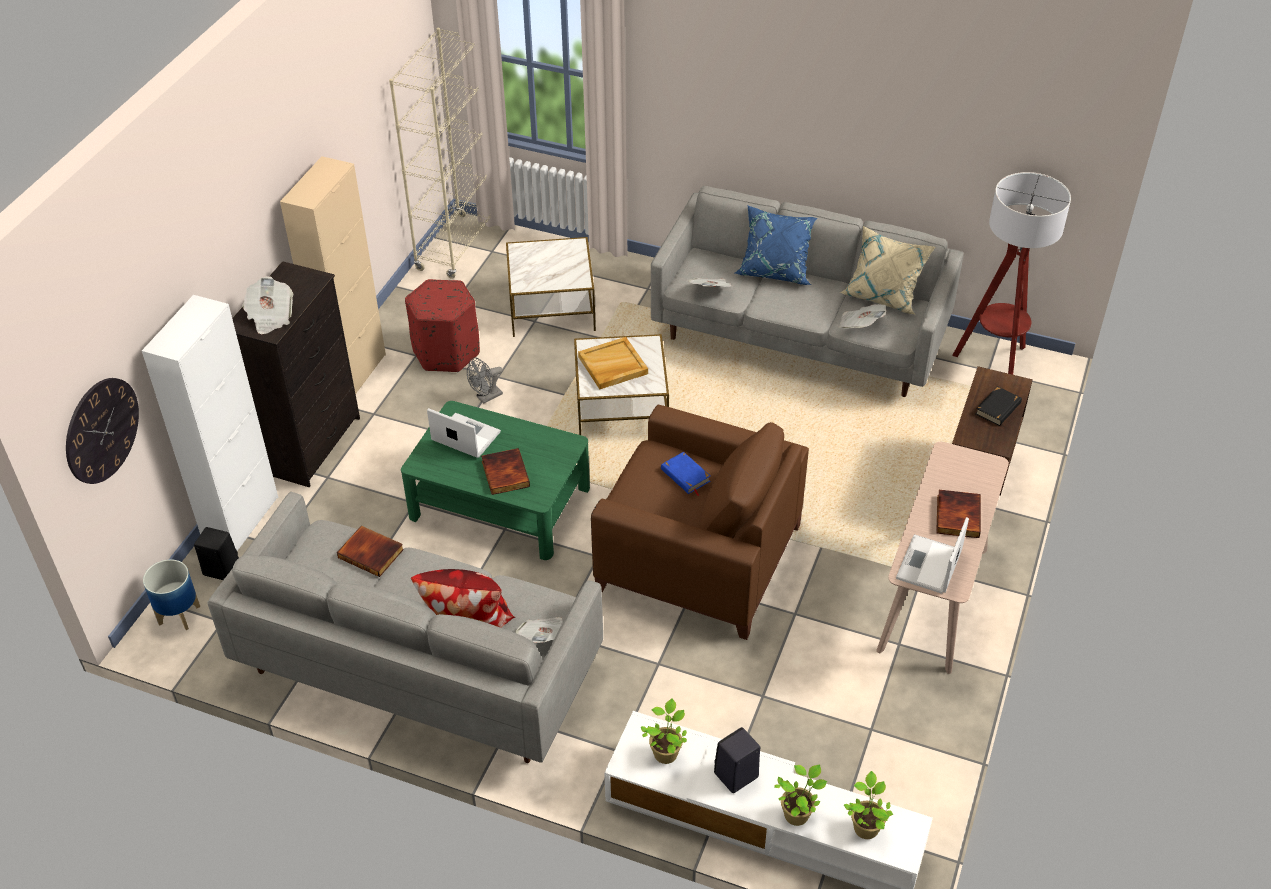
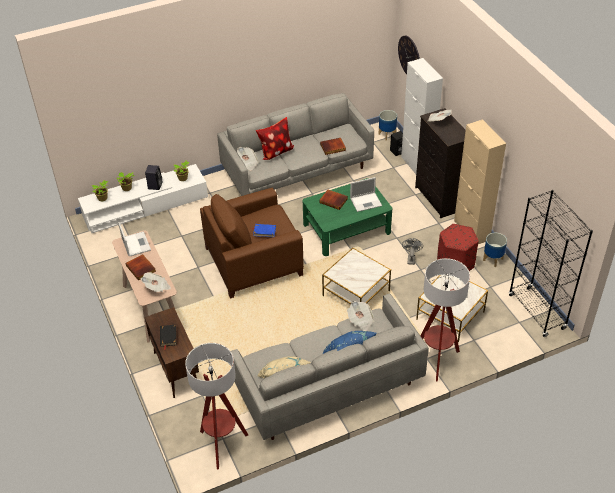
camera: 135 degrees right, 0 degrees up
(397, 324) = (493, 260): none -> planter
(456, 246) = (537, 312): beige bookcase -> black bookcase
(612, 366) = (359, 269): beige tray -> none
(639, 280) = (436, 360): none -> floor lamp
(860, 325) = (276, 353): newspaper -> newspaper (157, 287)

